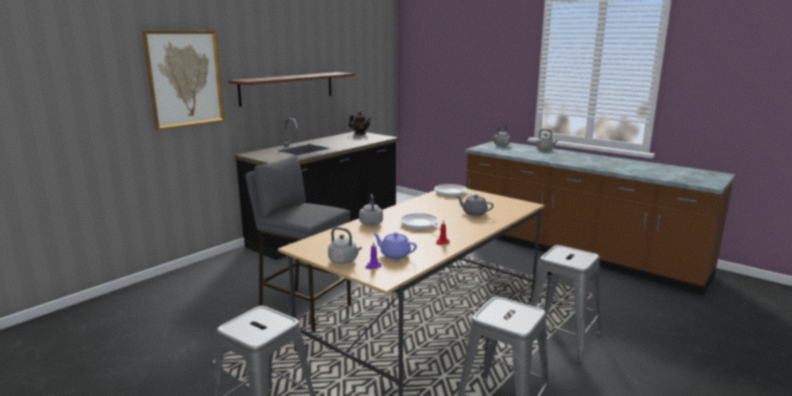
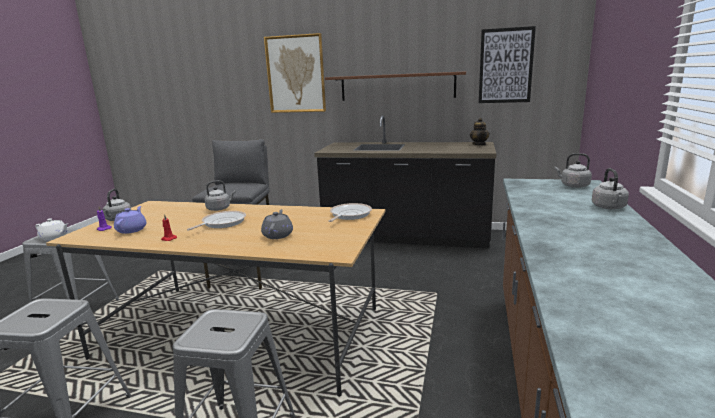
camera: 65 degrees right, 0 degrees up
(269, 324) = (55, 237): none -> white teapot
(359, 67) = (505, 66): none -> picture

